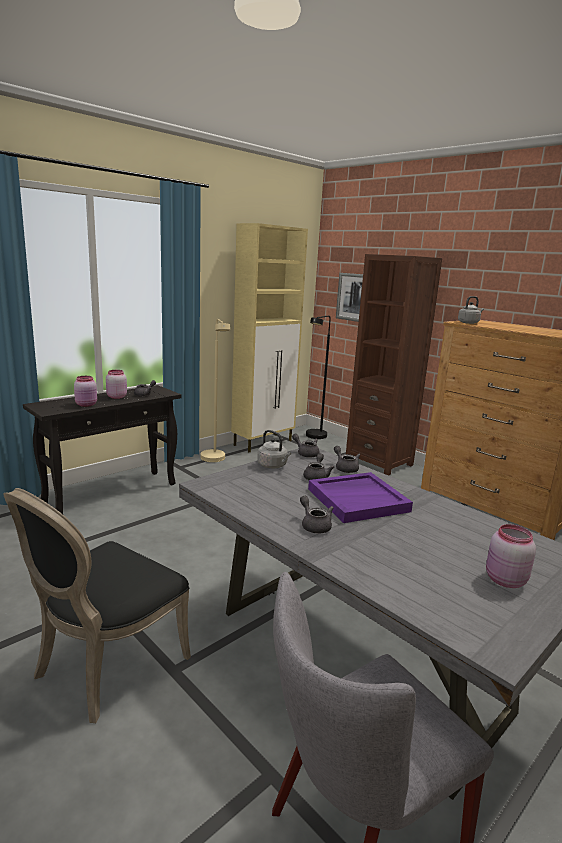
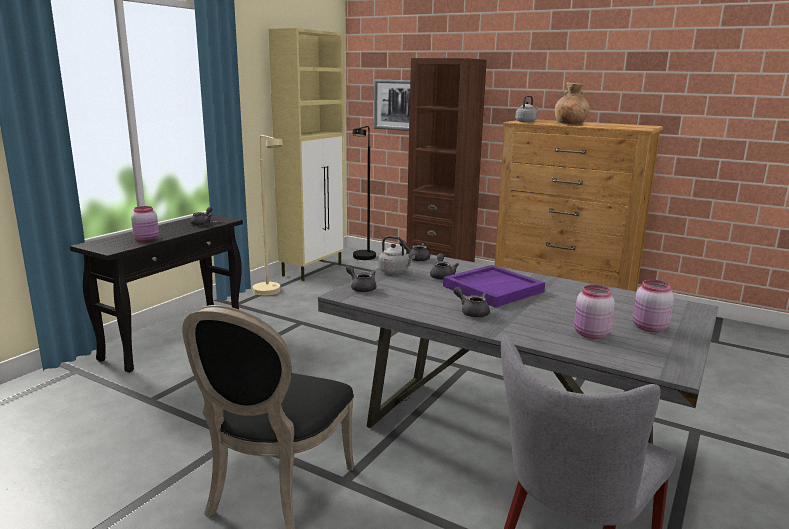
camera: 15 degrees left, 0 degrees up
(116, 397) = (172, 229): pink jar -> pink jar (590, 334)
(345, 468) = (461, 266): grey teapot -> grey teapot (361, 288)
(514, 328) = (570, 124): none -> brown vase

